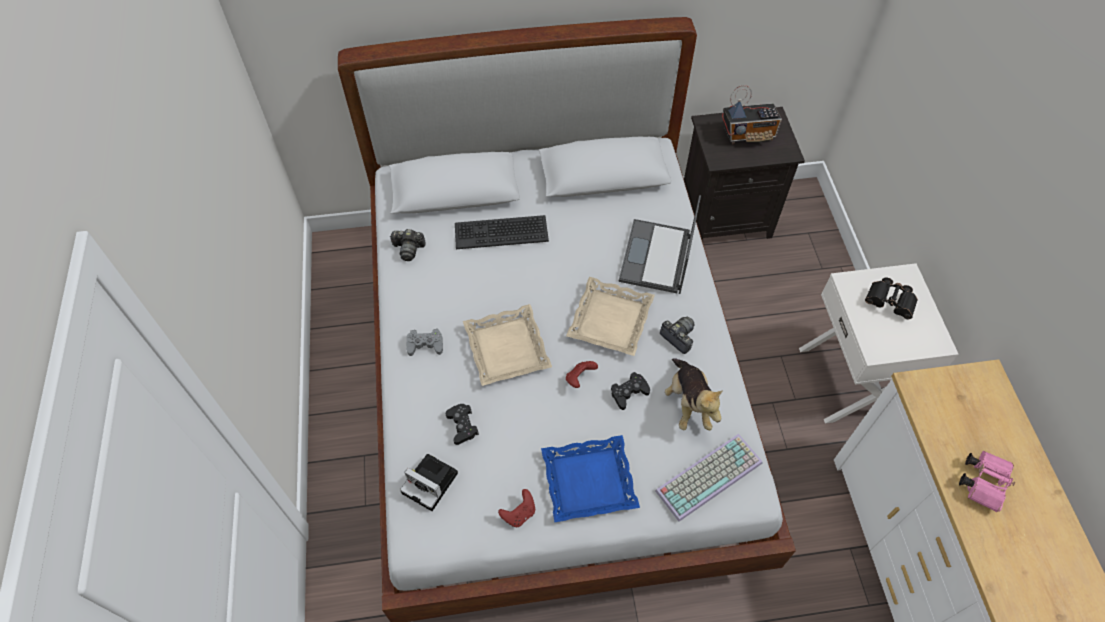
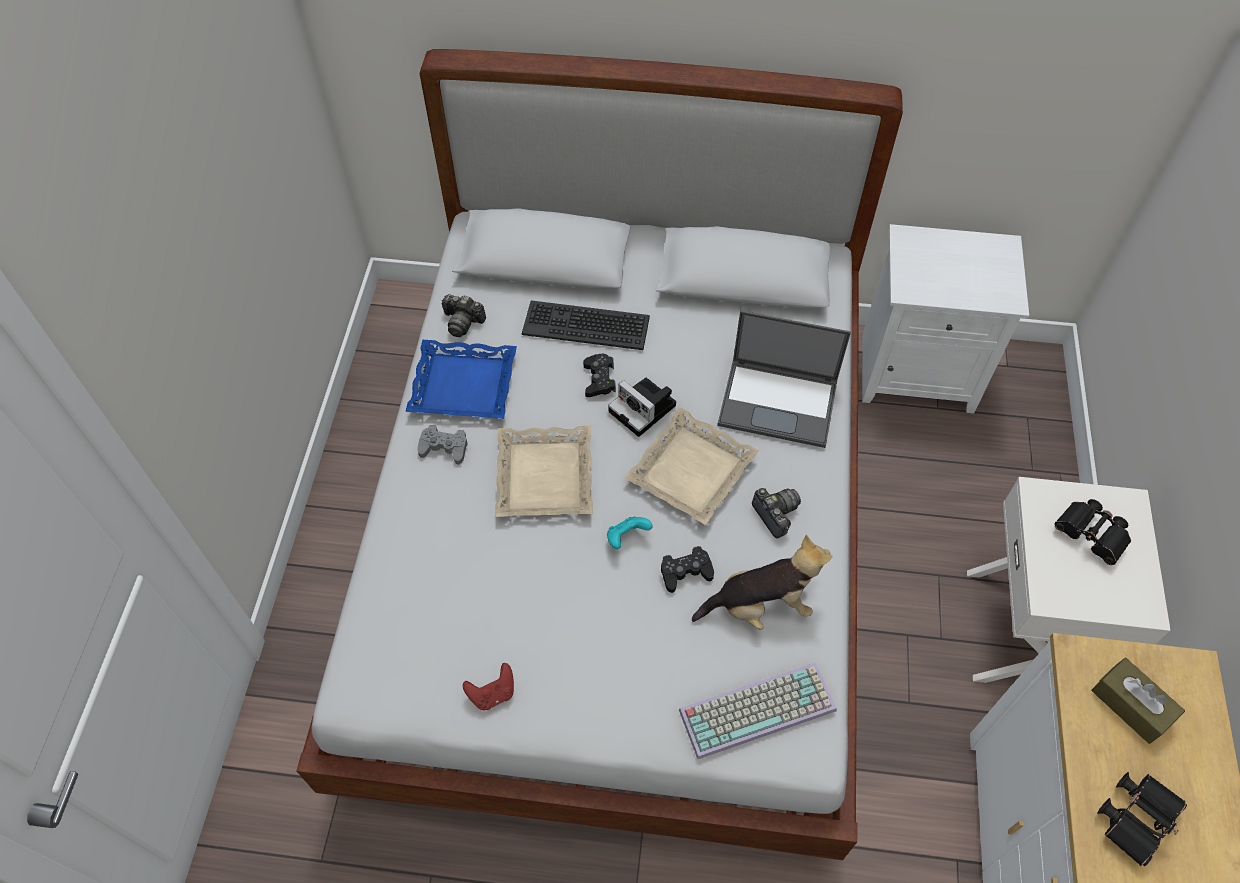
camera: 15 degrees right, 0 degrees up
(432, 483) = (395, 626): camera -> camera (644, 409)
(462, 426) = (456, 562): black game controller -> black game controller (599, 379)
(579, 378) = (626, 537): red game controller -> turquoise game controller
(589, 480) = (596, 674): blue tray -> blue tray (464, 385)
(656, 257) = (779, 402): laptop -> laptop turned 105 degrees counterclockwise
(688, 403) = (761, 605): plush toy -> plush toy turned 105 degrees counterclockwise
(726, 216) = (918, 371): black nightstand -> white nightstand
(748, 135) = (960, 265): radio -> none
(957, 408) = (1131, 705): none -> brown tissue box
(983, 481) = (1136, 817): pink binoculars -> black binoculars

